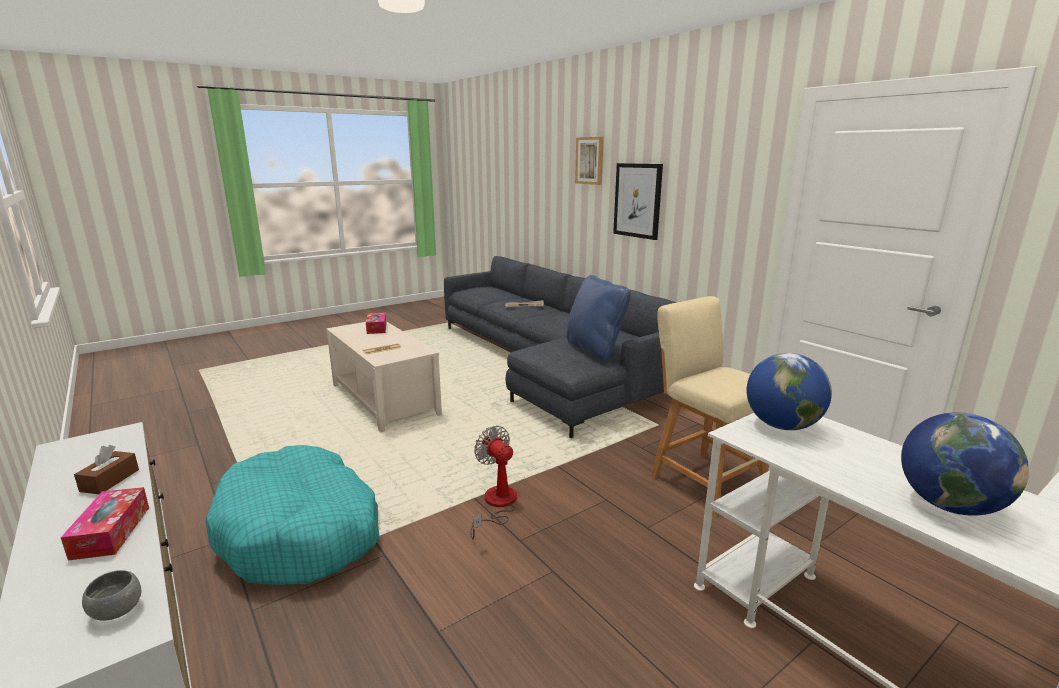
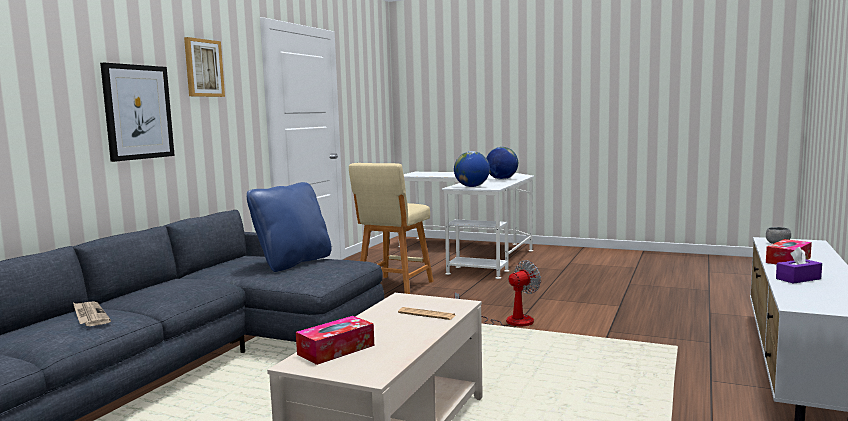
camera: 120 degrees left, 10 degrees down
(110, 480) = (798, 279): brown tissue box -> purple tissue box
(301, 532) = (650, 360): turquoise dog bed -> none
(496, 505) = (509, 321): fan -> fan turned 150 degrees counterclockwise
(590, 160) = (40, 55): picture -> picture (203, 68)

